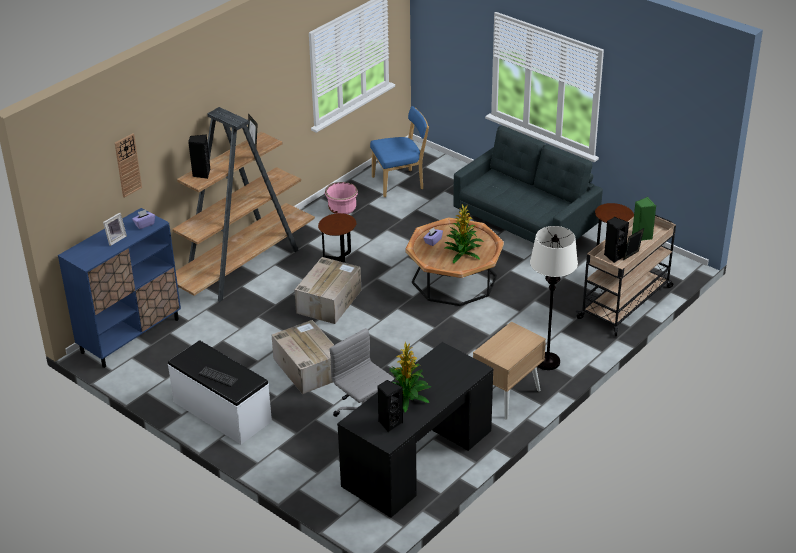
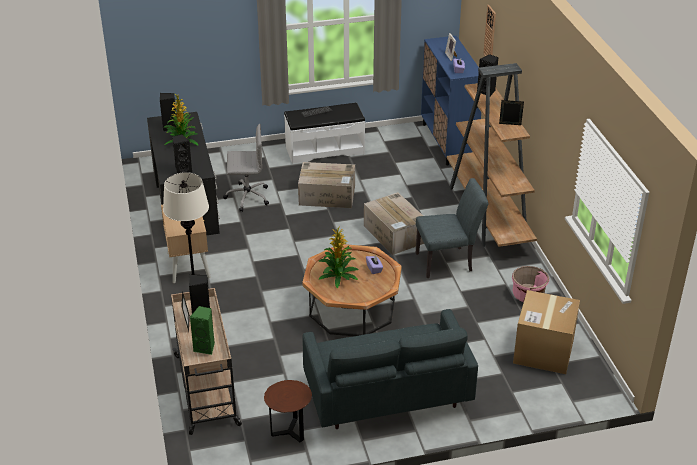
camera: 125 degrees right, 0 degrees up
(339, 259) = (448, 262): brown side table -> grey chair
(400, 183) = (543, 351): blue chair -> cardboard box
(456, 366) = (183, 171): none -> black speaker

